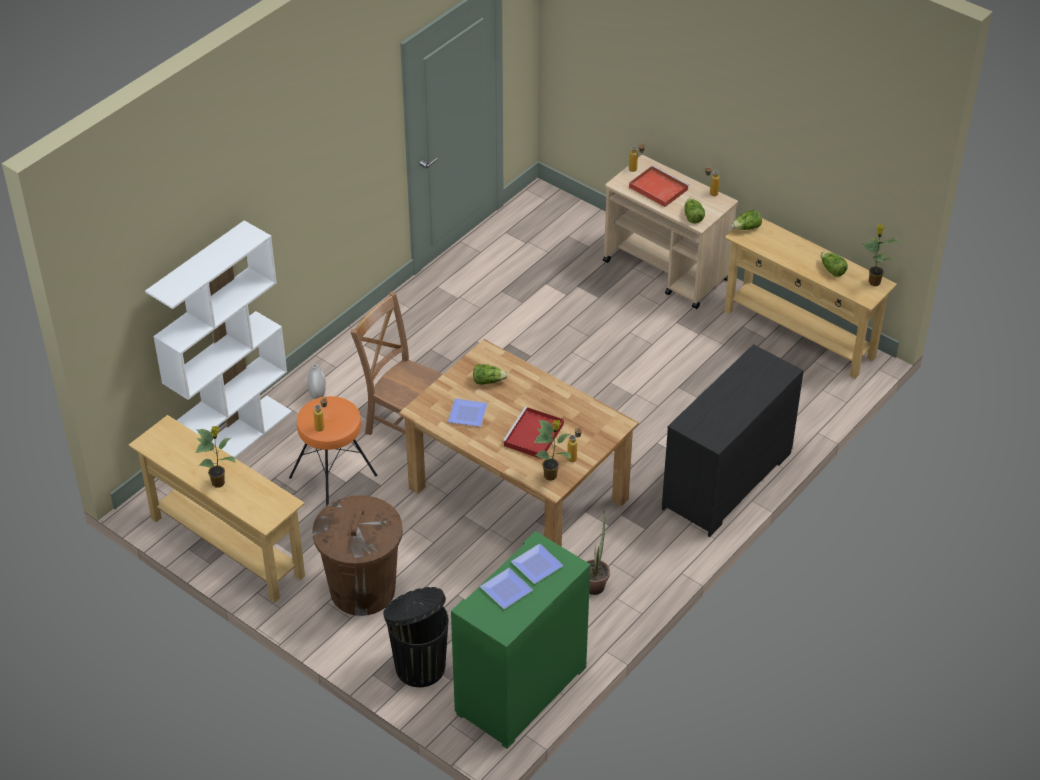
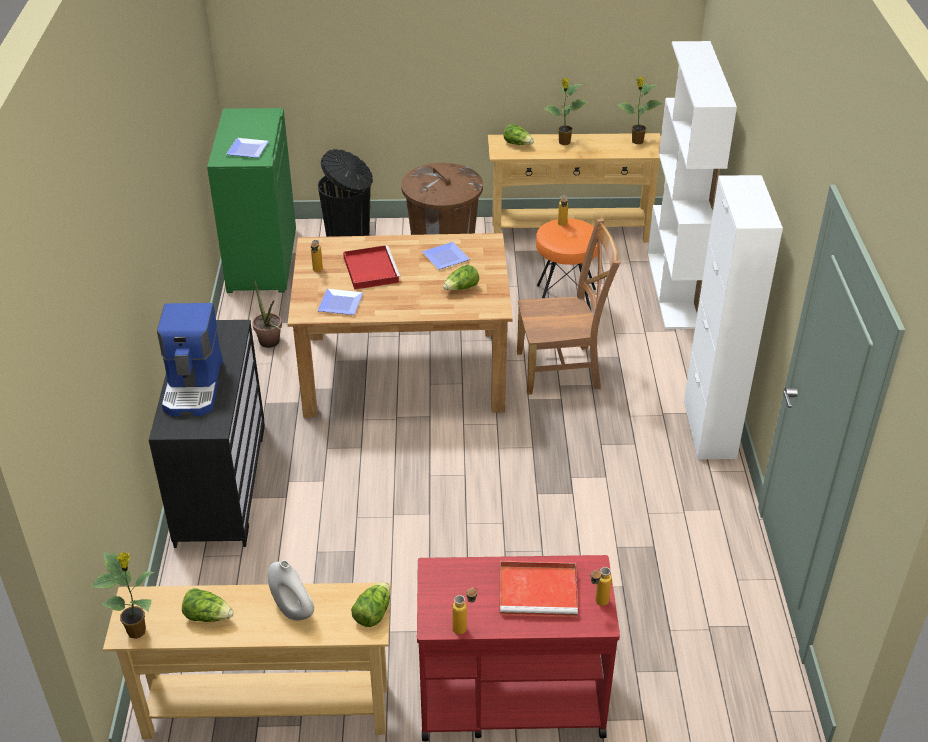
camera: 140 degrees right, 5 degrees down
(317, 393) = (668, 353): white vase -> white vase (293, 610)
(372, 330) = (709, 429): none -> white cabinet
(504, 590) = (257, 130): plate -> plate (342, 303)
(551, 476) = (322, 251): potted plant -> potted plant (636, 141)
(667, 271) = (509, 699): beige cart -> red cart
(692, 216) = (451, 574): lettuce -> lettuce (518, 144)
(747, 391) = (194, 387): none -> coffee machine

